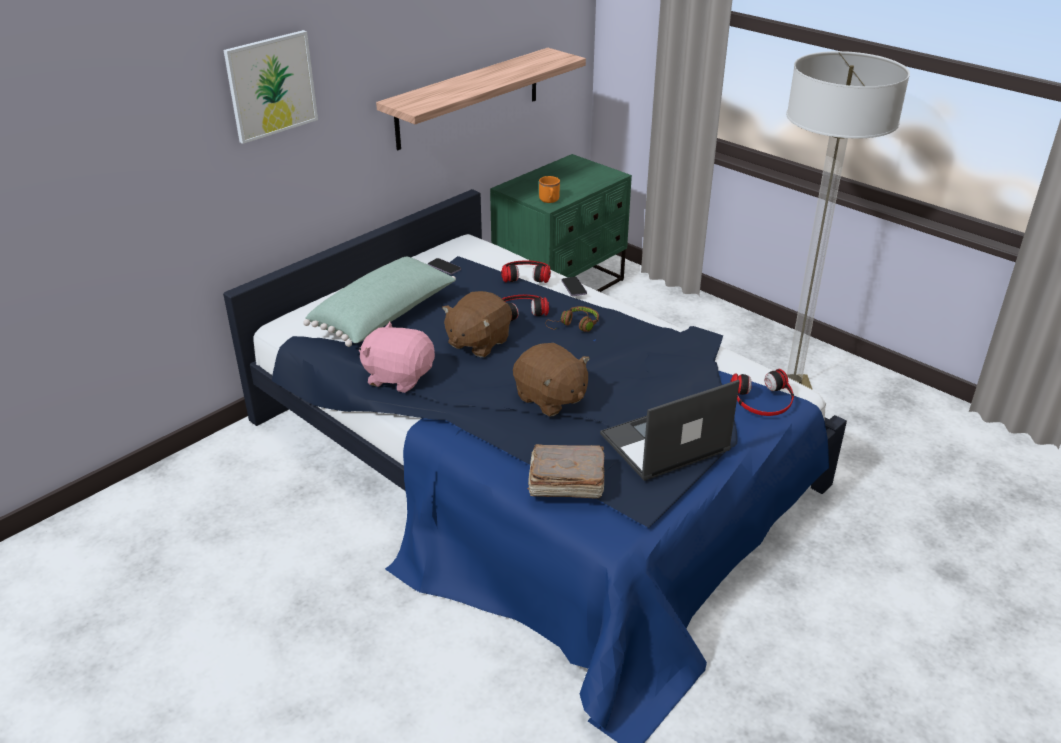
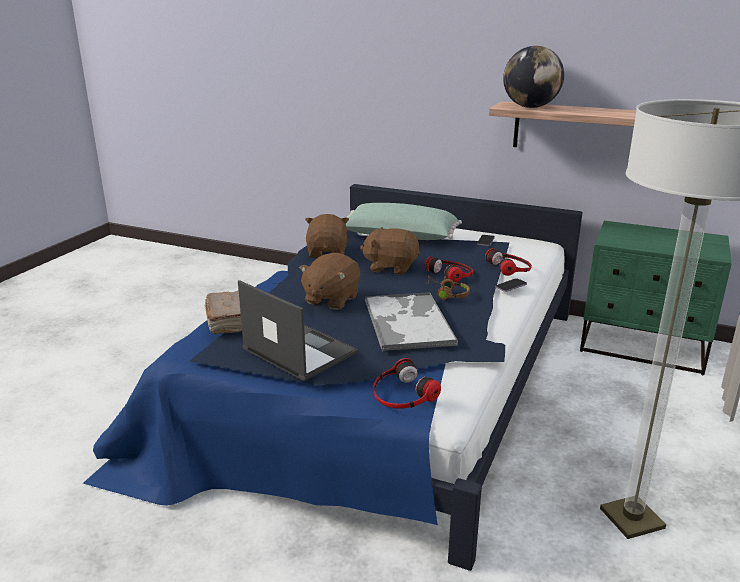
camera: 70 degrees right, 10 degrees down
(271, 86) = (417, 61): picture -> none
(399, 377) = (327, 253): pink plush toy -> brown plush toy
(432, 98) = (530, 107): none -> globe
(549, 200) = (616, 241): orange mug -> none
(632, 362) = (407, 321): none -> tray

